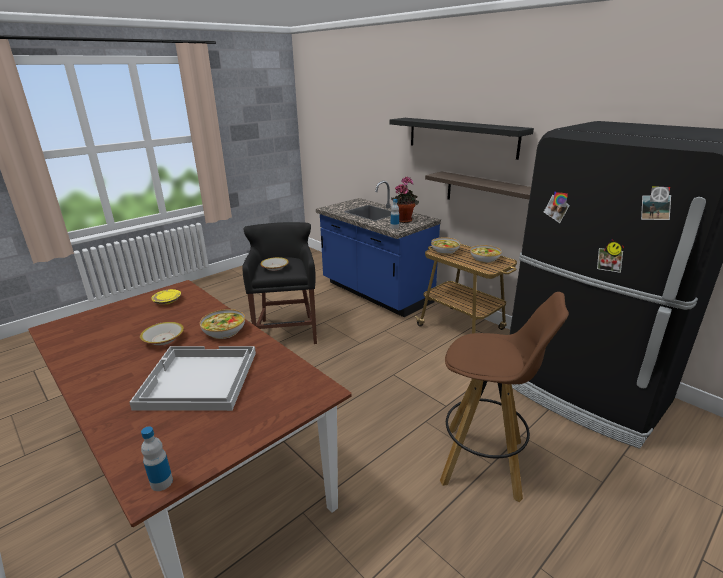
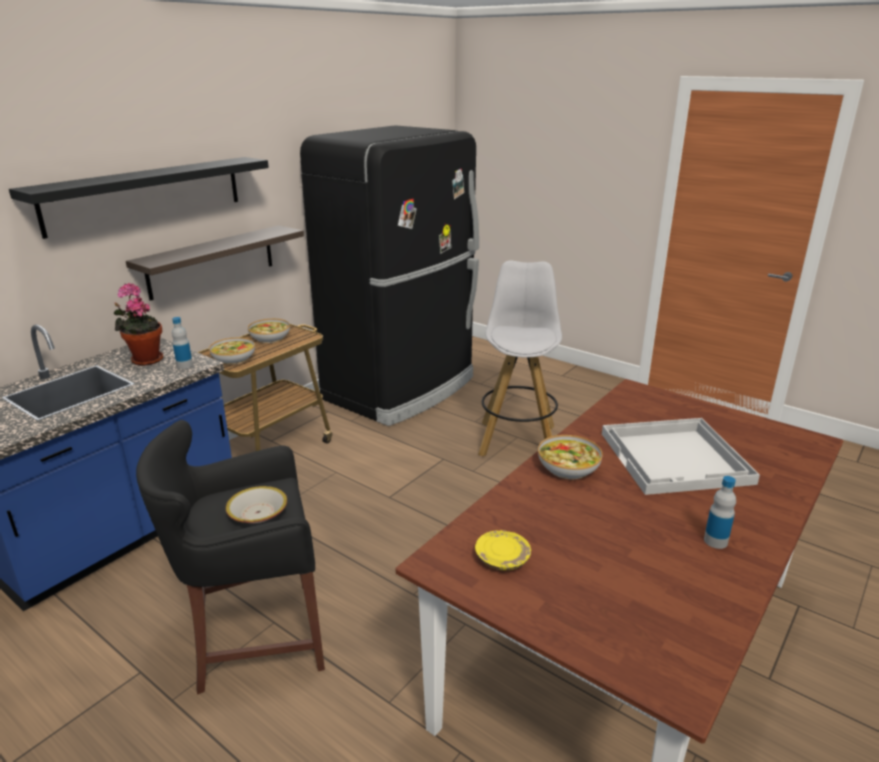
camera: 100 degrees left, 0 degrees up
(161, 482) = (803, 437): bottle -> bottle (715, 541)
(163, 339) = (620, 514): bowl -> none
(484, 462) = (517, 440): brown stool -> white stool

